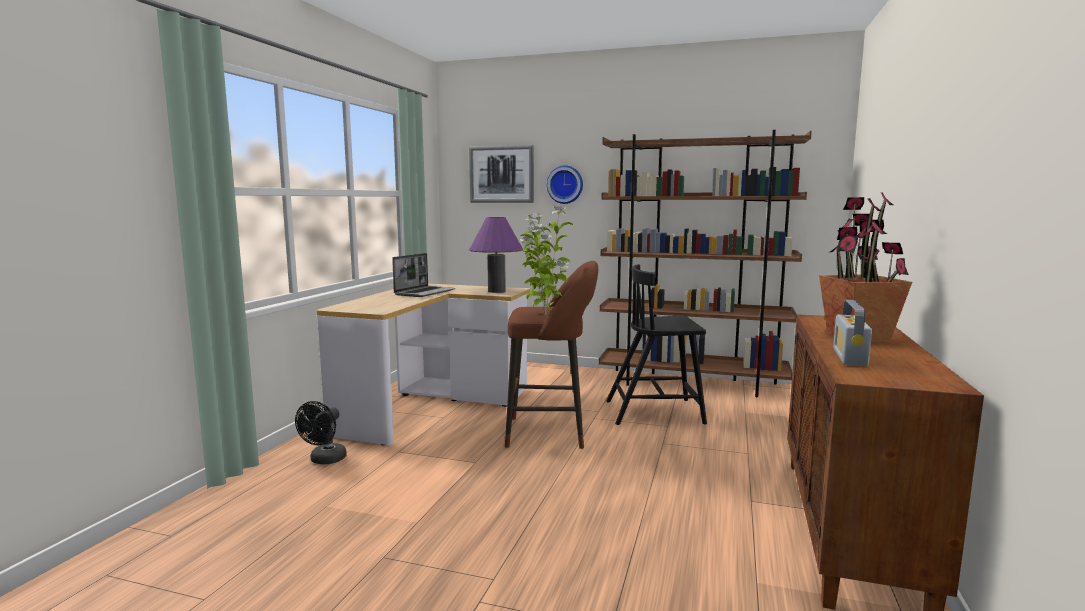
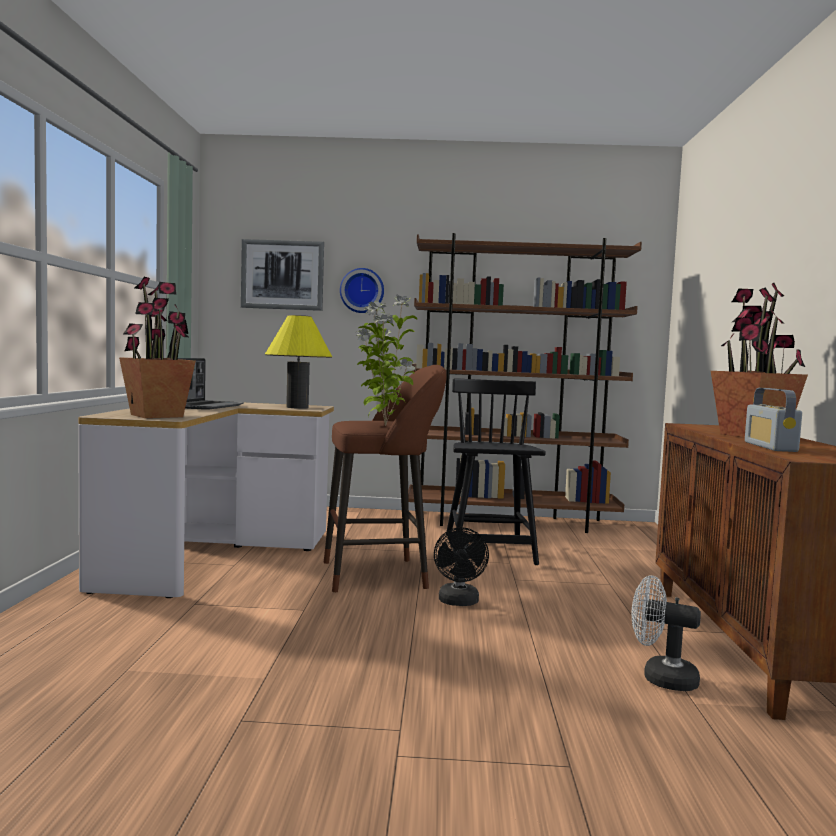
camera: 15 degrees left, 5 degrees down
(325, 460) = (95, 619): black fan -> black fan (459, 602)
(374, 307) = (157, 415): none -> potted plant
(496, 291) = (297, 407): purple table lamp -> yellow table lamp
(656, 412) = (489, 550): black chair -> black chair turned 105 degrees clockwise
(739, 554) = (661, 678): none -> white fan

